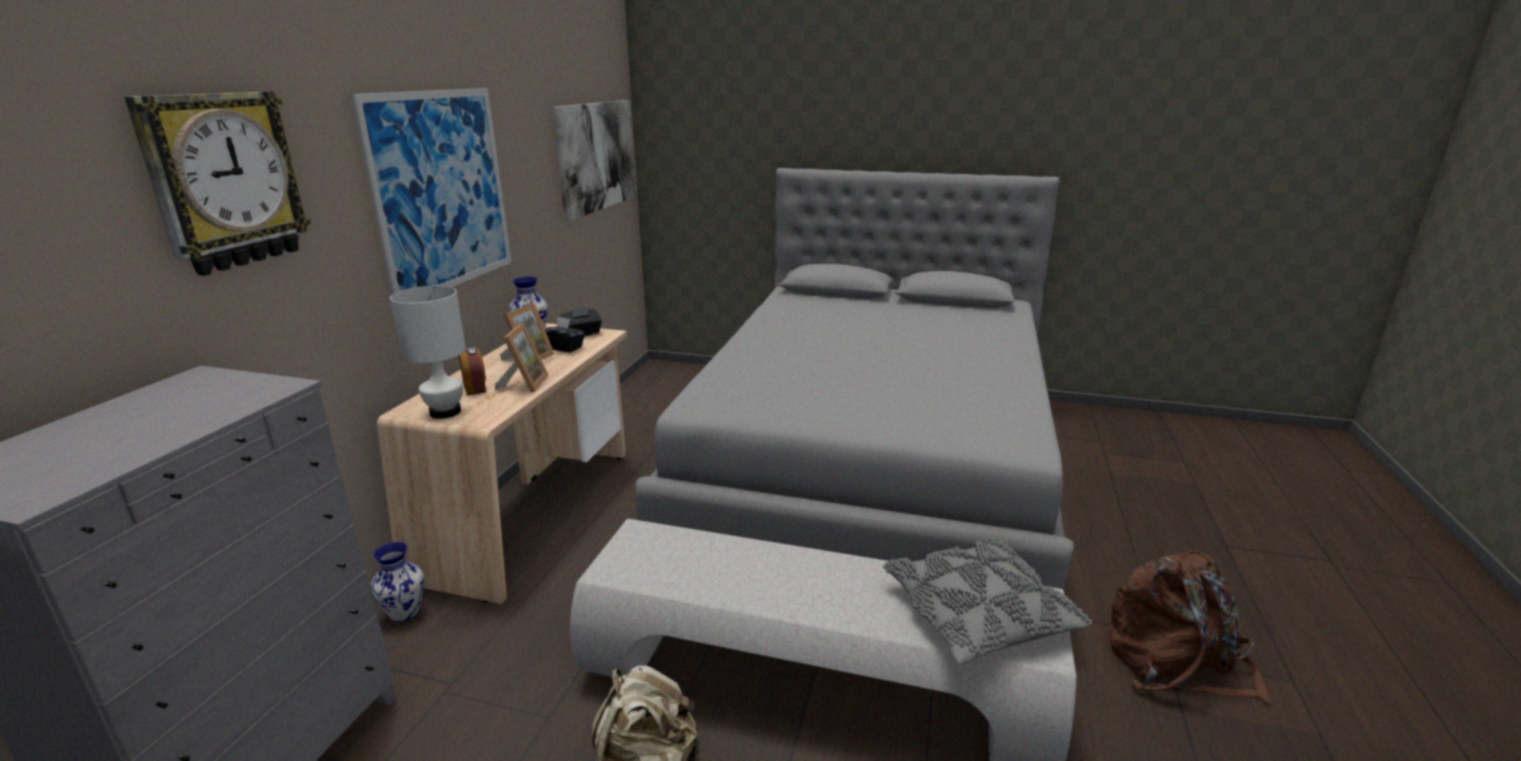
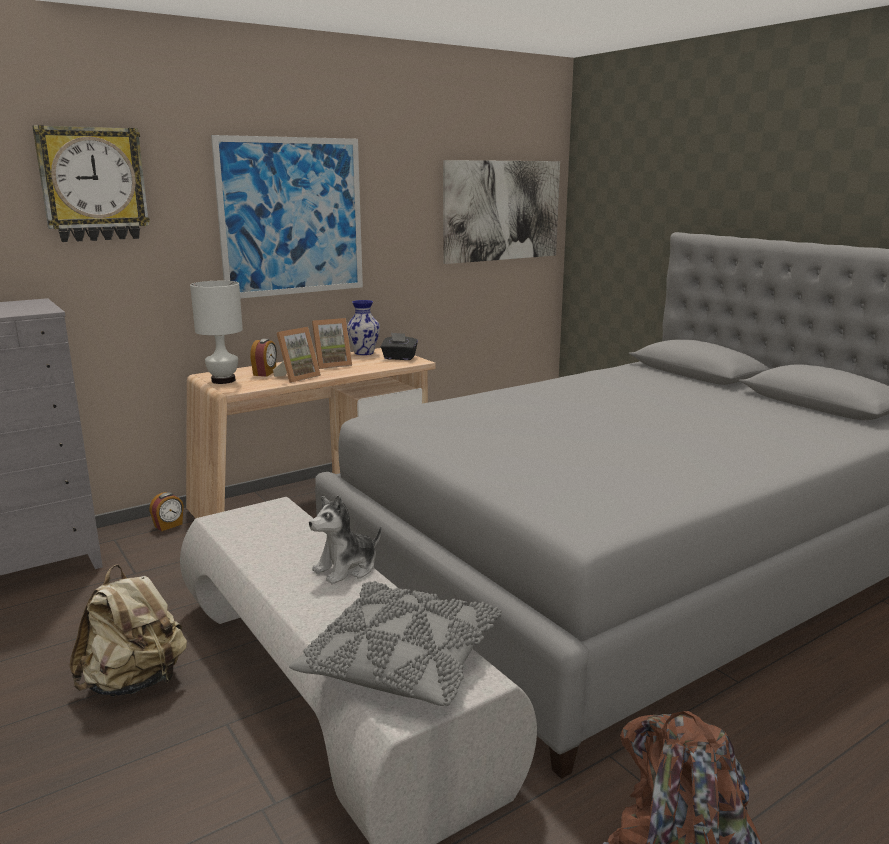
camera: 40 degrees right, 5 degrees down
(404, 612) = (169, 525): vase -> alarm clock
(564, 347) = (368, 363): black tissue box -> none
(808, 561) = (347, 568): none -> plush toy

